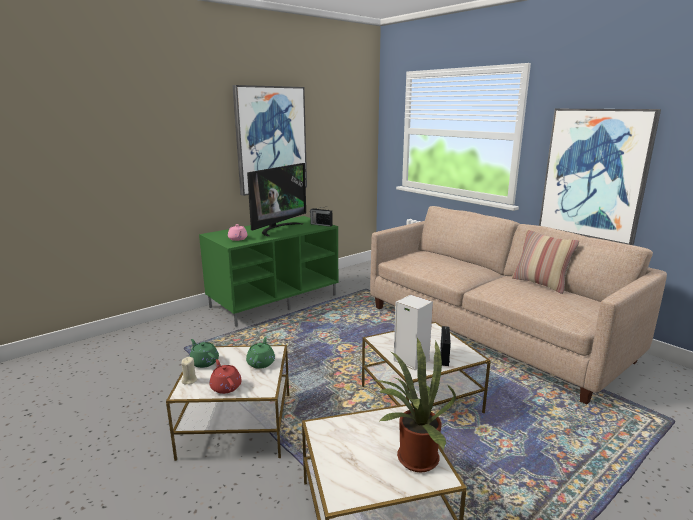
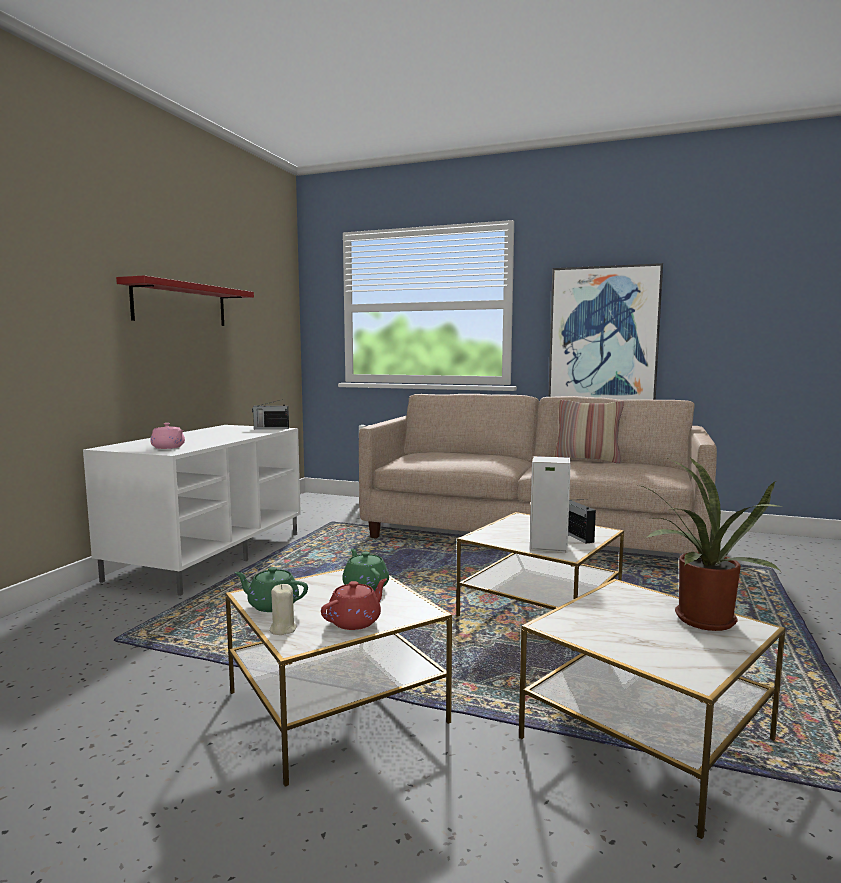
camera: 30 degrees left, 10 degrees down
(225, 387) = (355, 621): red teapot -> red teapot turned 105 degrees clockwise
(271, 140) = (180, 304): picture -> red shelf
(274, 300) = (209, 555): green tv stand -> white tv stand
(278, 228) = (213, 435): television -> none

